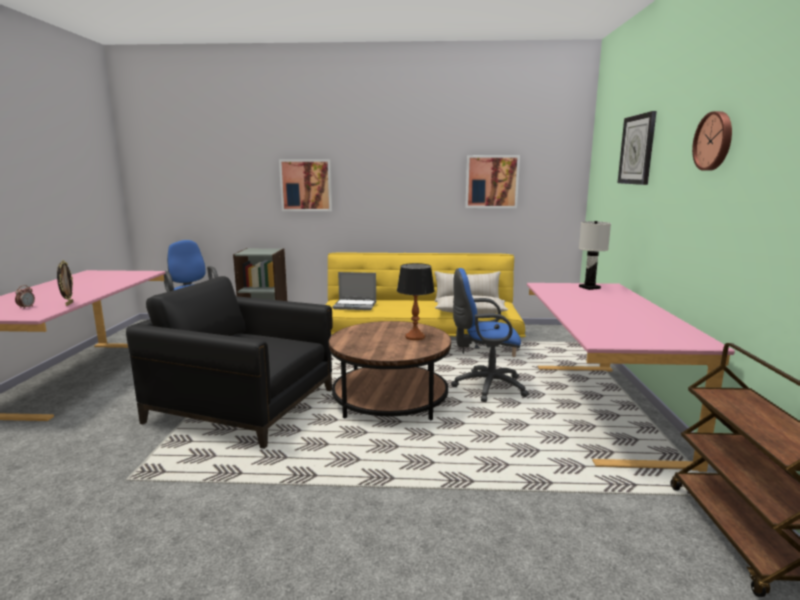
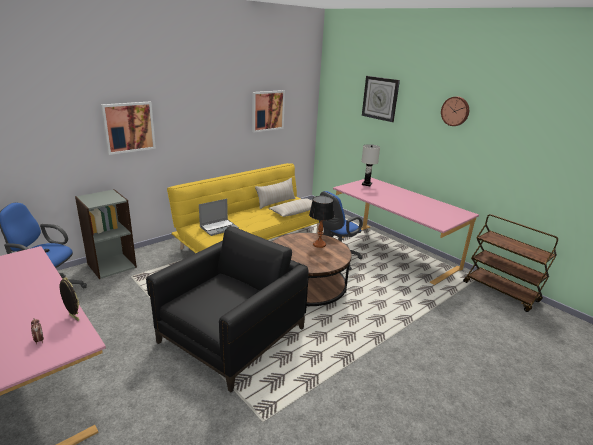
camera: 45 degrees left, 10 degrees up
(243, 406) = (232, 336): black armchair -> black armchair turned 150 degrees clockwise

